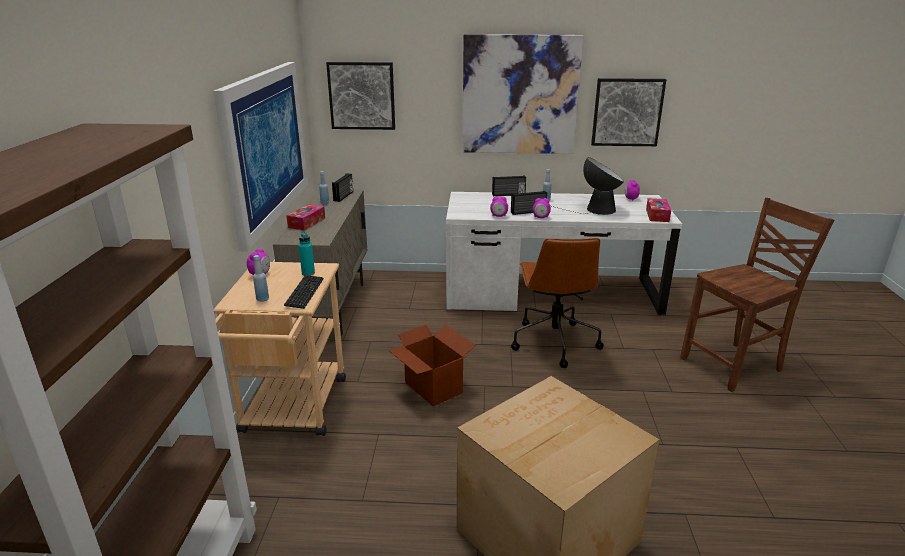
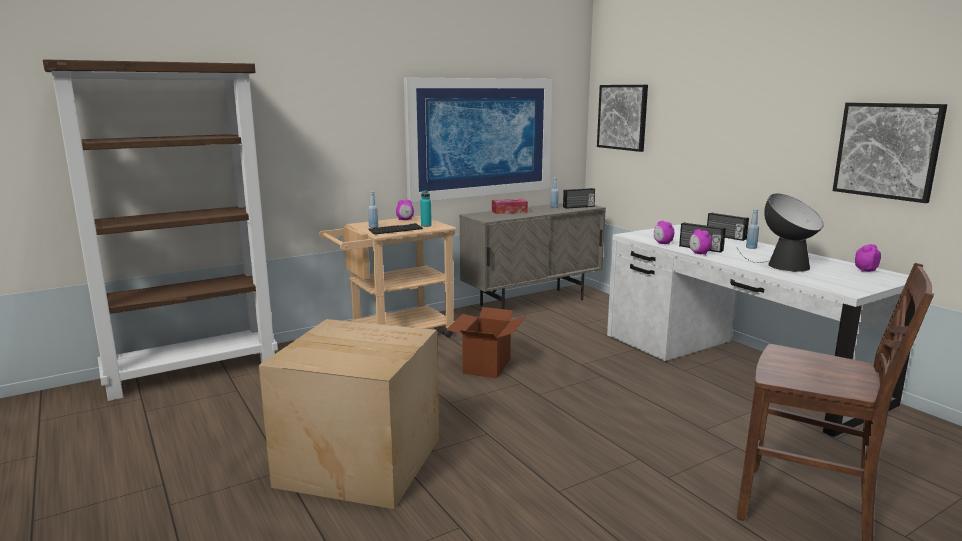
camera: 55 degrees right, 10 degrees down
(520, 95) = (757, 122): picture -> none
(554, 342) = (645, 392): brown office chair -> none
(657, 215) = (847, 286): tissue box -> none

